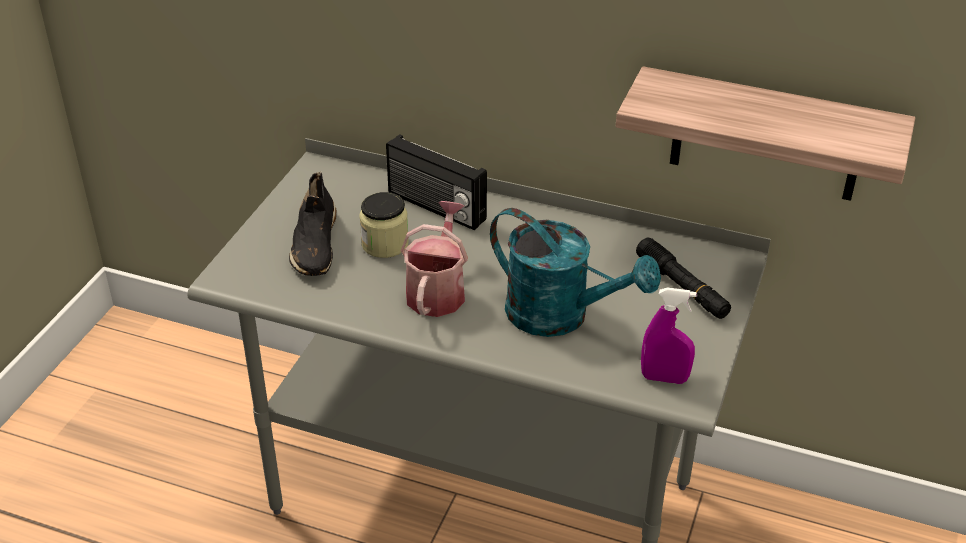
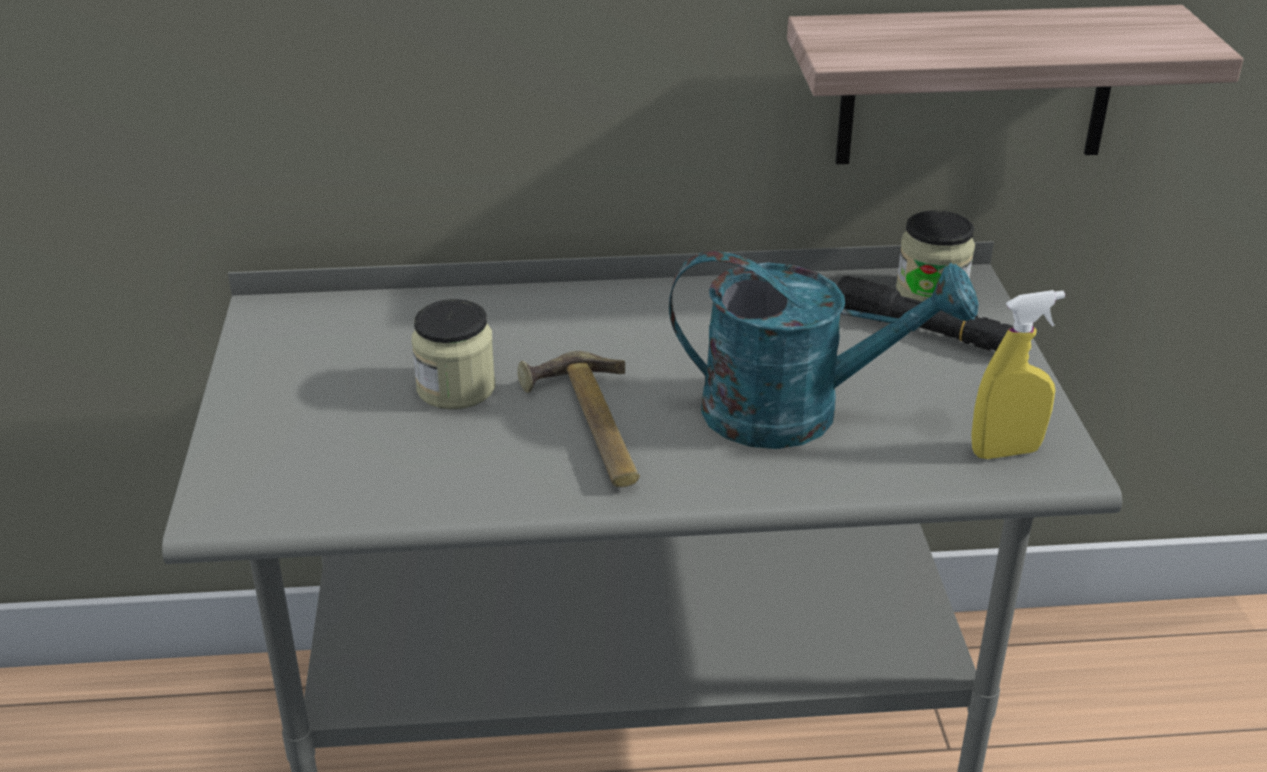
camera: 25 degrees left, 5 degrees down
(314, 244) = (342, 418): black shoe -> none
(435, 207) = (495, 320): radio -> none
(437, 290) = (588, 429): watering can -> hammer
(664, 378) = (1005, 451): purple spray bottle -> yellow spray bottle
(710, 261) = (931, 291): none -> jar

